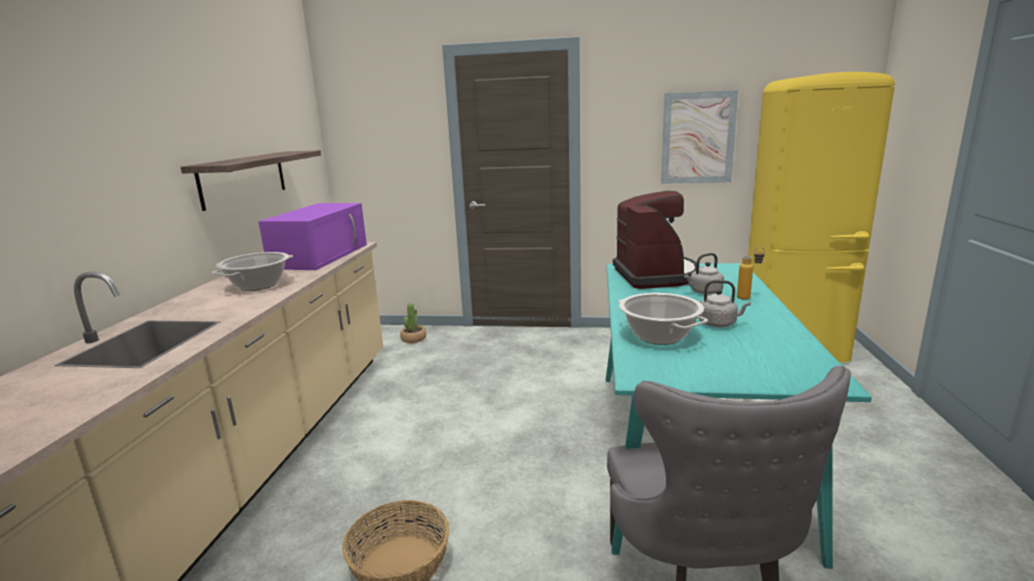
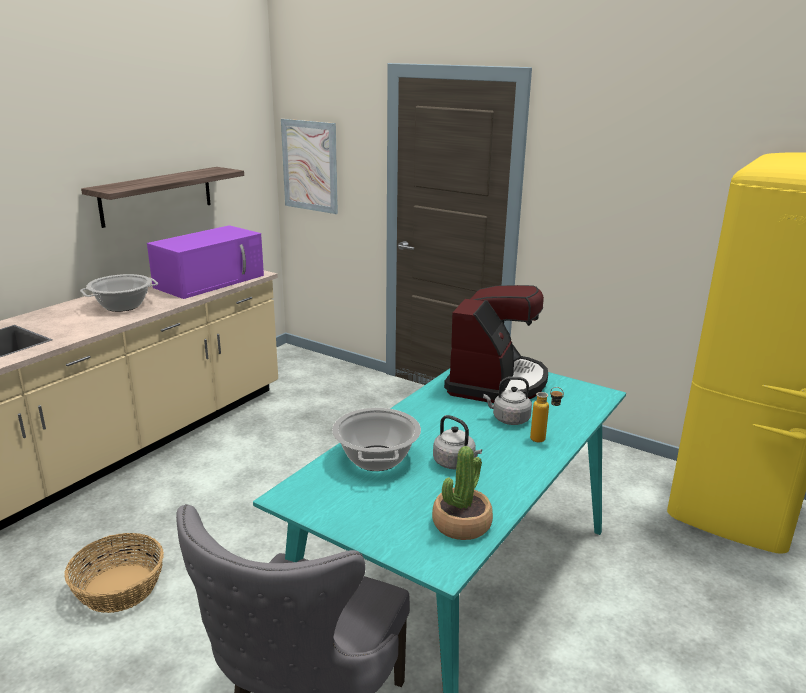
camera: 25 degrees right, 5 degrees up
(413, 339) = (326, 376): potted plant -> potted plant (461, 524)
(698, 138) = (662, 212): picture -> picture (310, 166)

